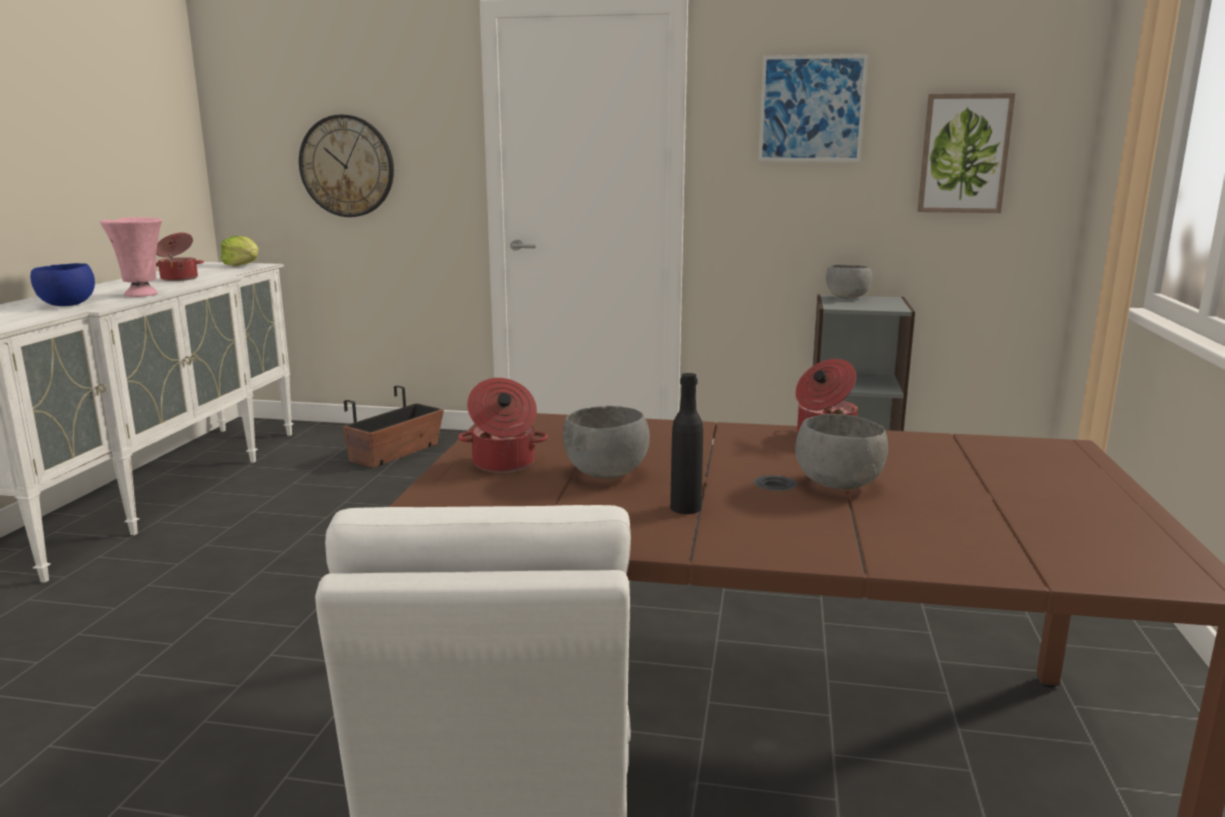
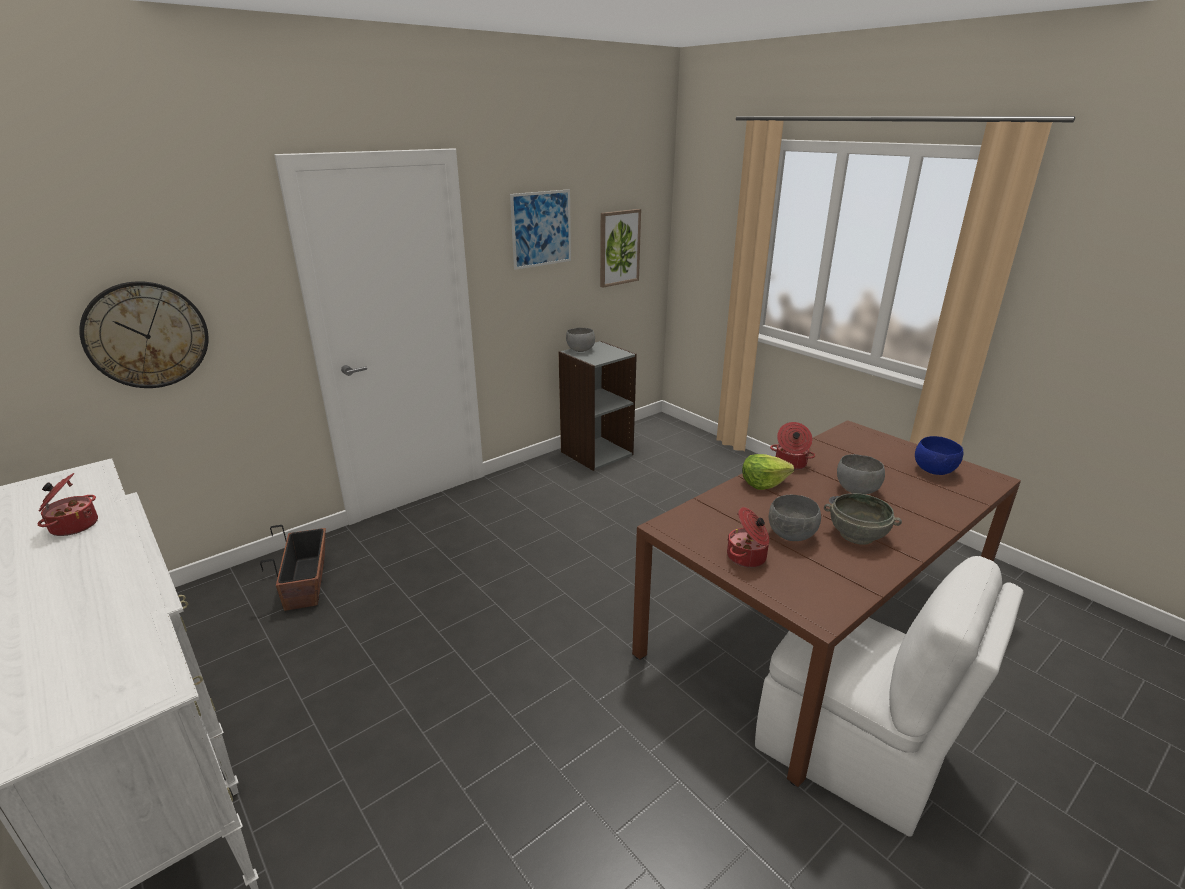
camera: 50 degrees left, 10 degrees up
(67, 305) = (99, 620): blue bowl -> blue bowl (935, 471)
(142, 294) = (129, 564): pink vase -> none
(243, 265) = (71, 477): lettuce -> lettuce (763, 483)
(685, 508) = (857, 535): black bottle -> grey bowl

